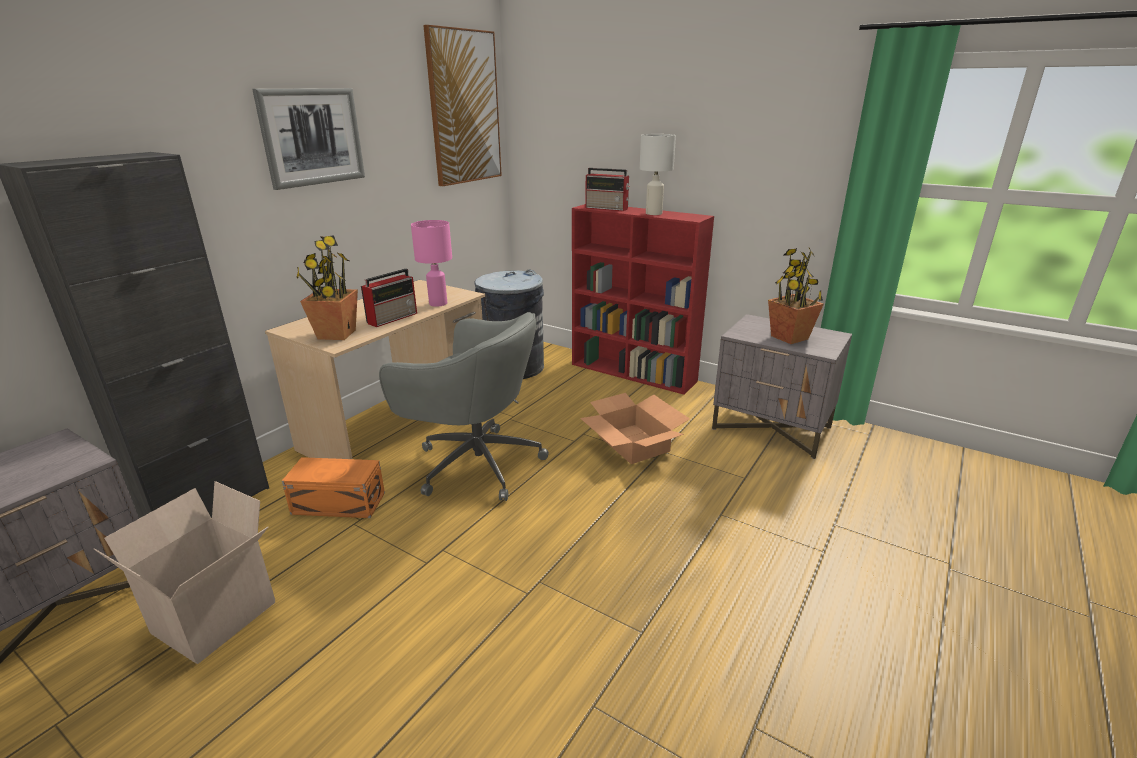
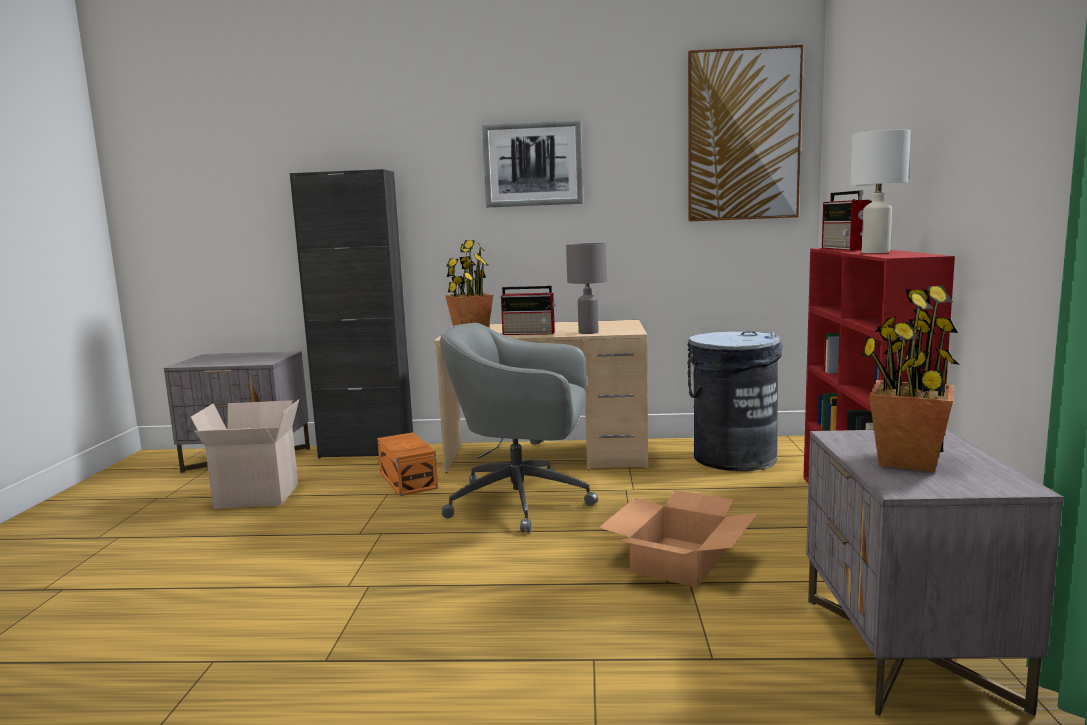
camera: 60 degrees right, 15 degrees down
(438, 303) = (589, 332): pink table lamp -> grey table lamp
(475, 463) = (524, 502): grey office chair -> grey office chair turned 105 degrees clockwise

